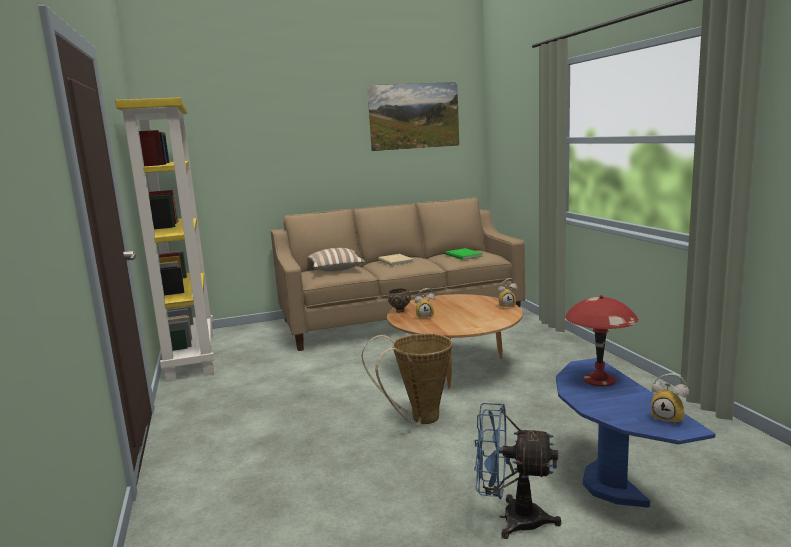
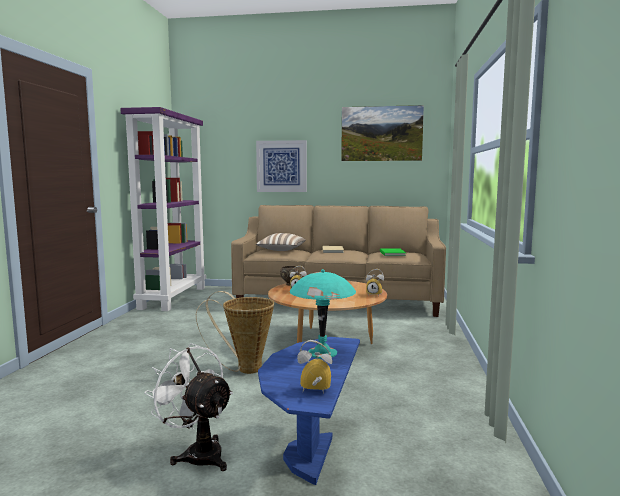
camera: 25 degrees right, 5 degrees down
(190, 354) = (173, 298): yellow bookcase -> purple bookcase
(298, 162) = (281, 166): none -> picture
(511, 519) = (197, 453): blue fan -> white fan
(598, 379) = (322, 352): red table lamp -> turquoise table lamp
(669, 418) = (314, 392): alarm clock -> alarm clock turned 120 degrees clockwise

